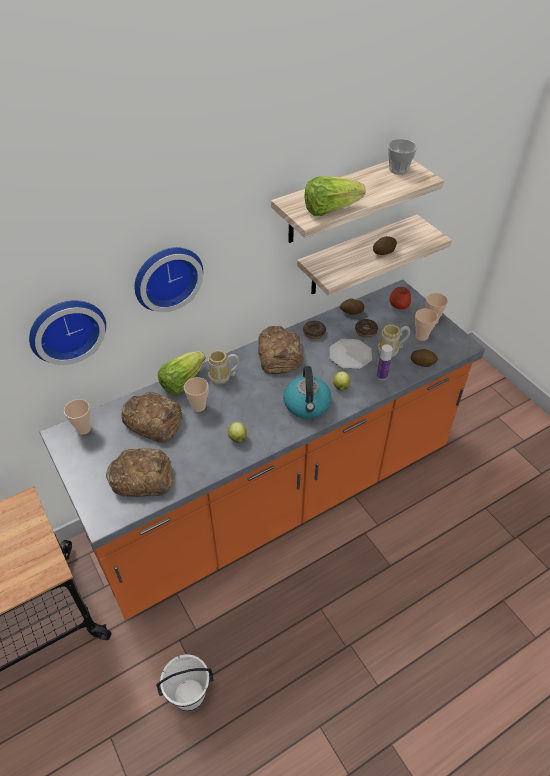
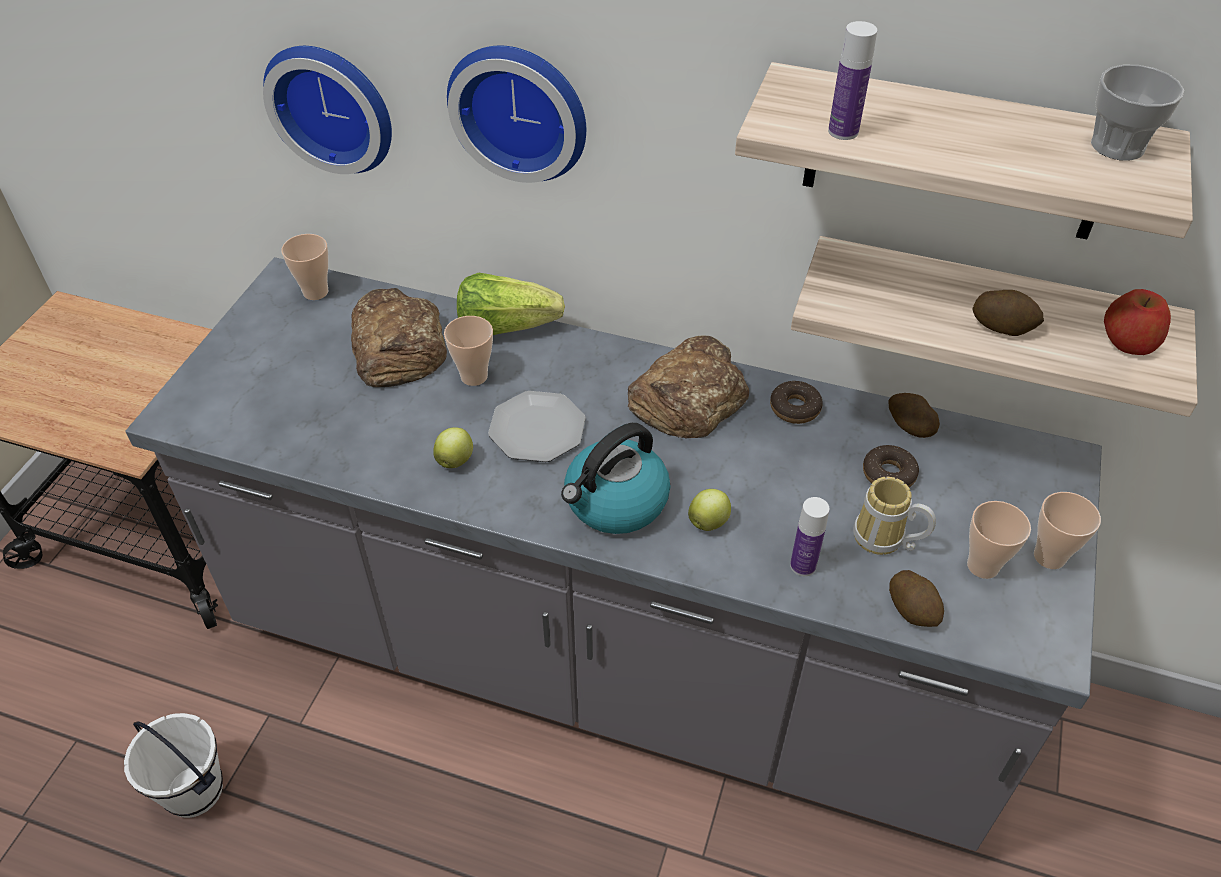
camera: 50 degrees right, 0 degrees up
(141, 477) = (280, 404): bread -> none
(223, 378) = (562, 365): mug -> none
(275, 497) = (610, 660): orange counter -> grey counter
(330, 209) = (843, 131): lettuce -> bottle
(350, 355) = (799, 489): plate -> plate (536, 429)
(399, 305) = (1021, 481): apple -> apple (1128, 341)

